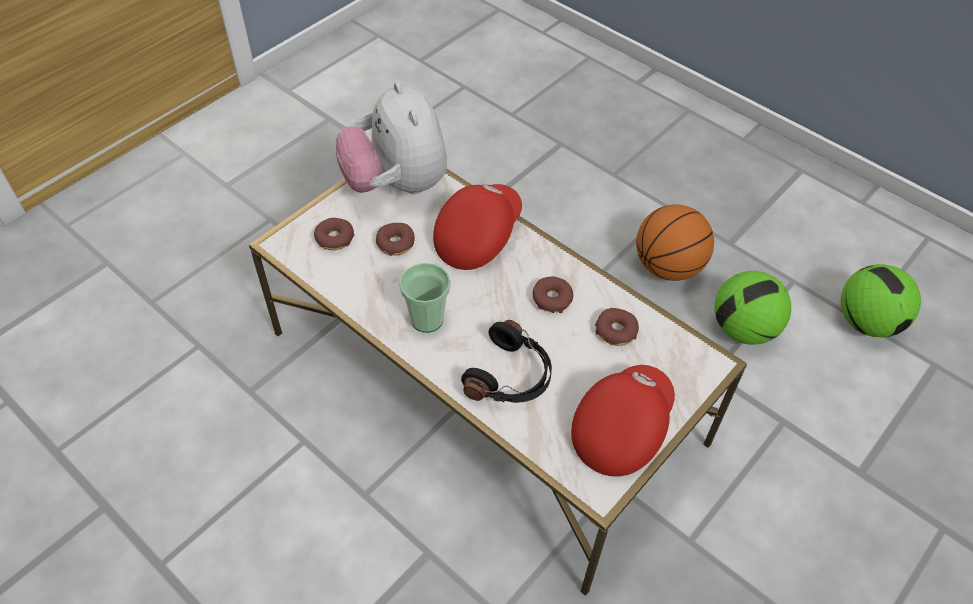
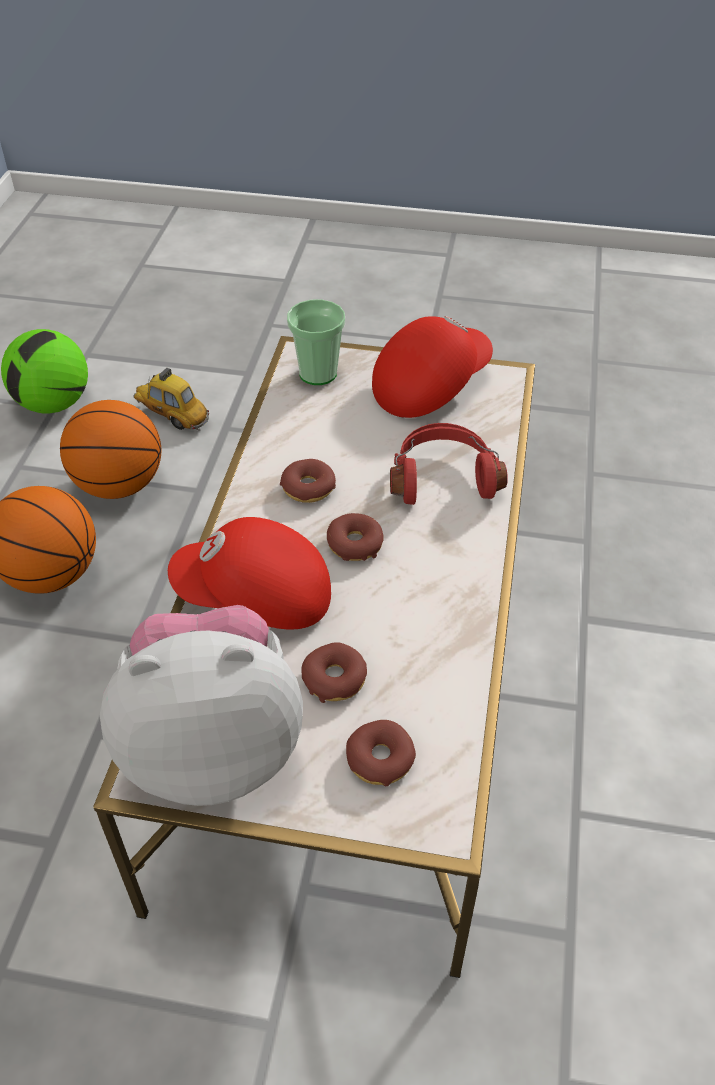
camera: 120 degrees left, 5 degrees down
(396, 184) = (213, 746): plush toy -> plush toy turned 135 degrees counterclockwise
(427, 319) = (430, 580): cup -> cup (318, 373)
(511, 377) = (442, 476): black headphones -> red headphones
(616, 331) = (314, 425): donut -> donut (355, 544)
(620, 428) = (429, 385): red cap -> red cap turned 135 degrees clockwise
(742, 329) = (119, 485): football -> basketball
(817, 391) = (172, 416): none -> toy car

